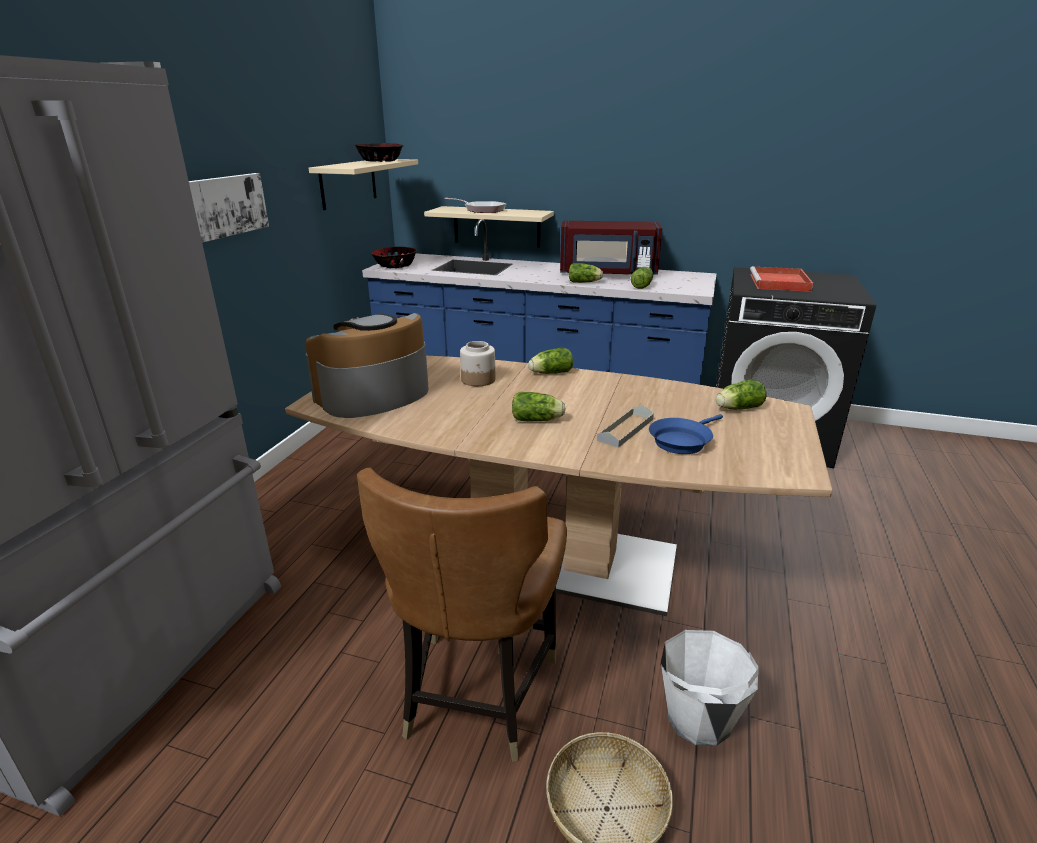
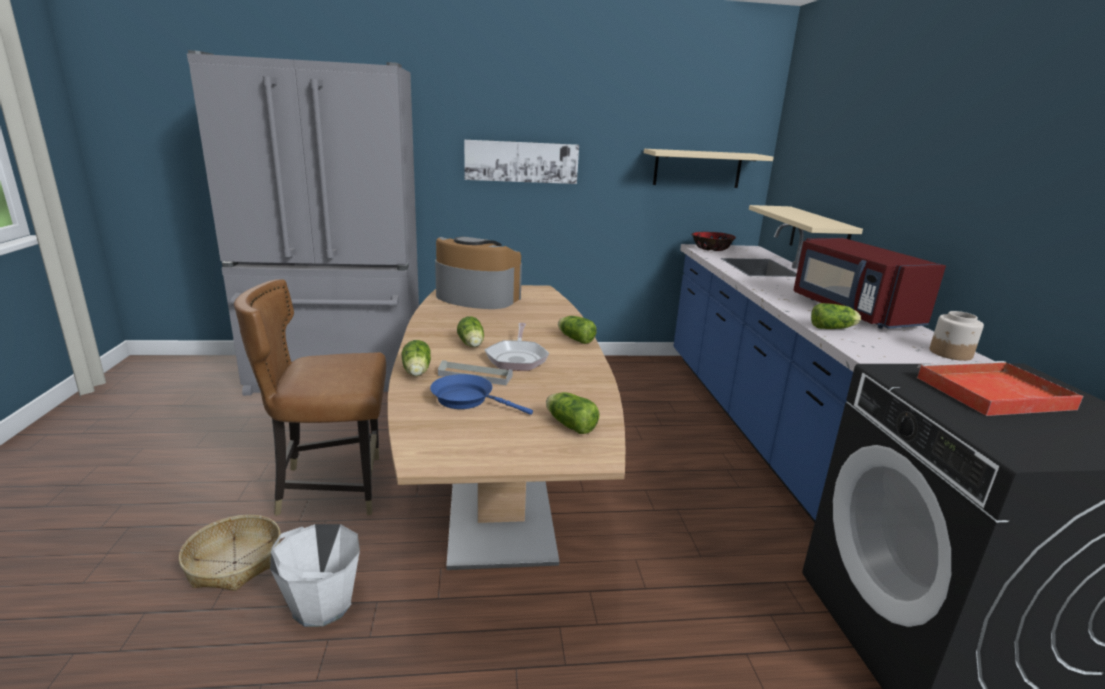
camera: 65 degrees right, 5 degrees down
(380, 161) = (730, 153): bowl -> none
(478, 380) = (533, 319): jar -> jar (950, 353)
(482, 210) = (798, 213): frying pan -> frying pan (517, 358)
(585, 282) = (791, 305): lettuce -> lettuce (416, 372)

